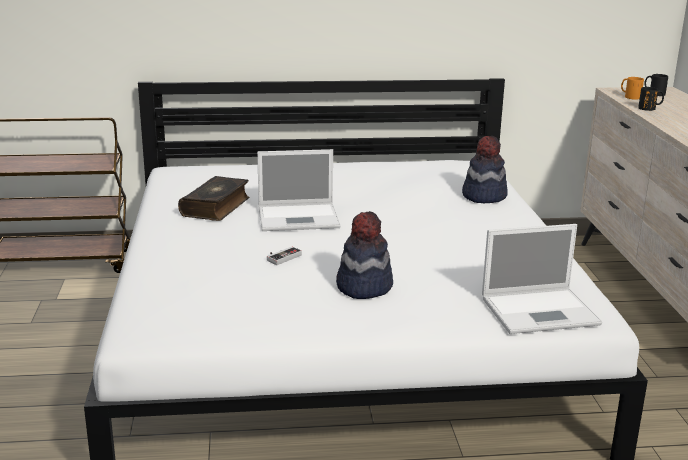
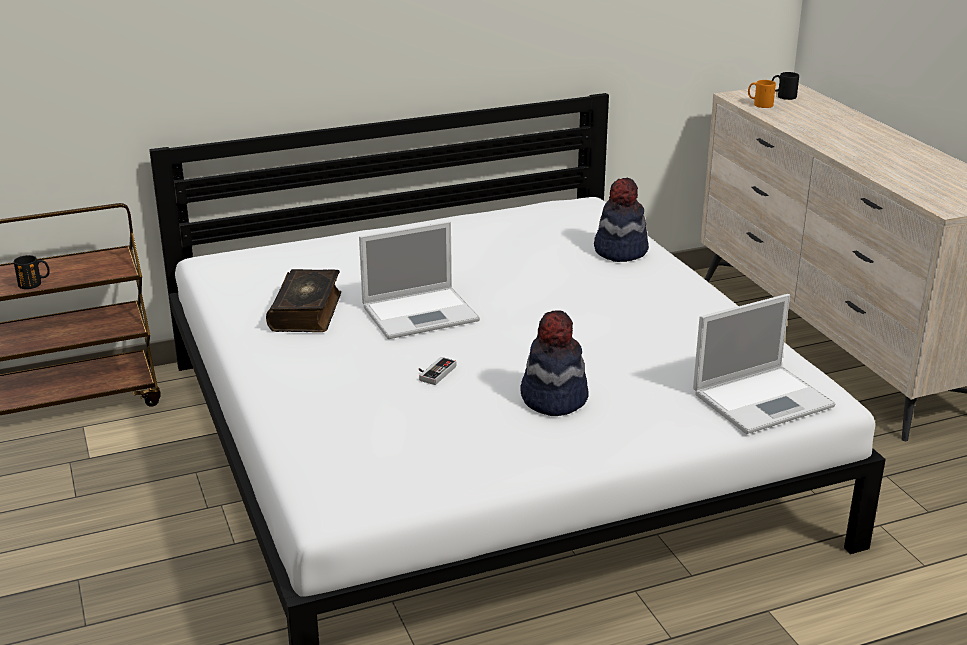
camera: 15 degrees left, 5 degrees up
(650, 108) = (792, 120): black mug -> black mug (35, 283)

